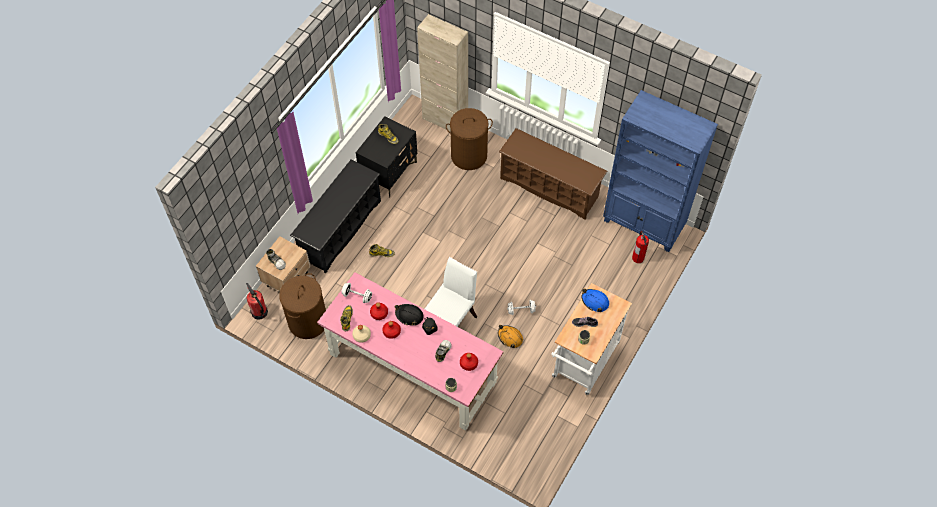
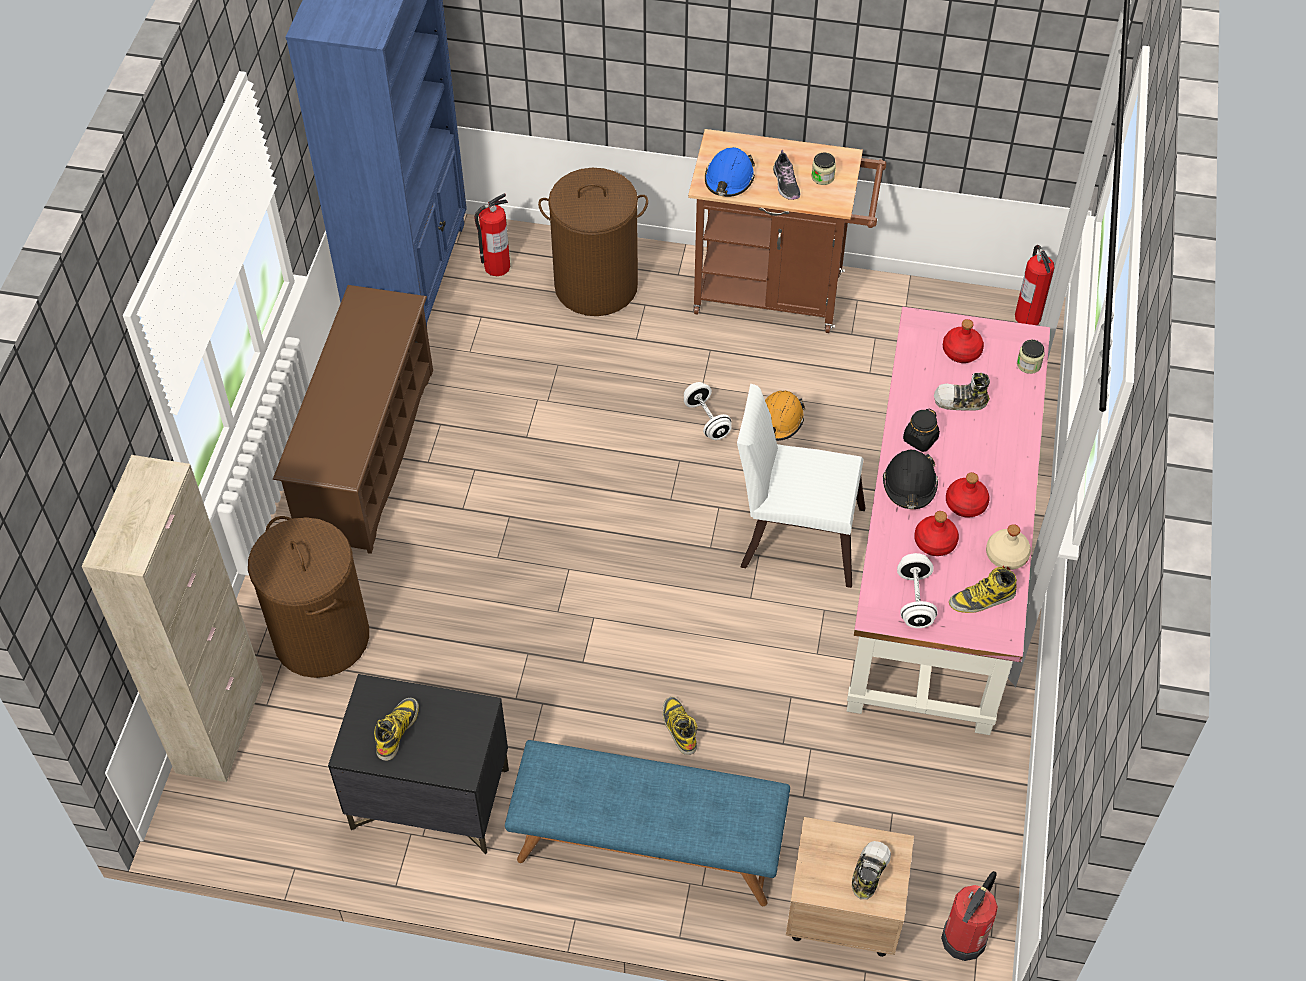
camera: 110 degrees left, 5 degrees down
(308, 322) = (934, 816): brown laundry basket -> brown laundry basket (596, 286)
(340, 229) = (648, 847): black shoe rack -> blue bench
(532, 467) = (1027, 316): none -> fire extinguisher
(583, 364) = (778, 294): white cart -> brown cart

